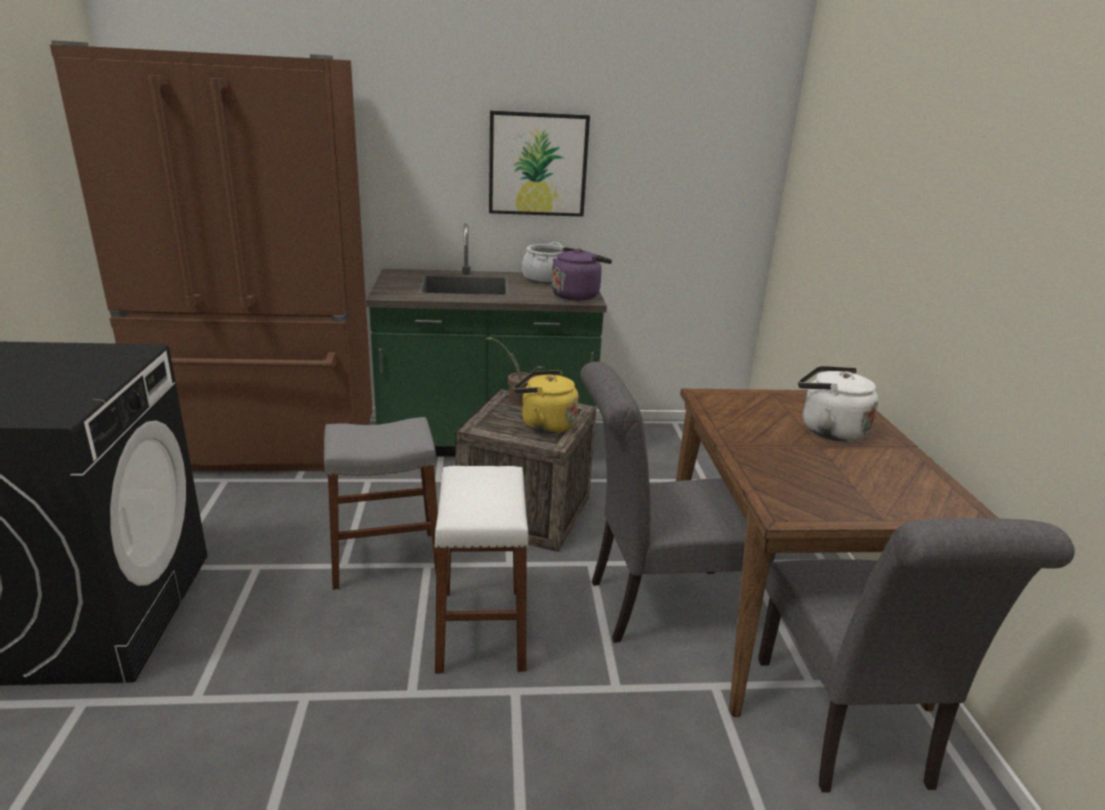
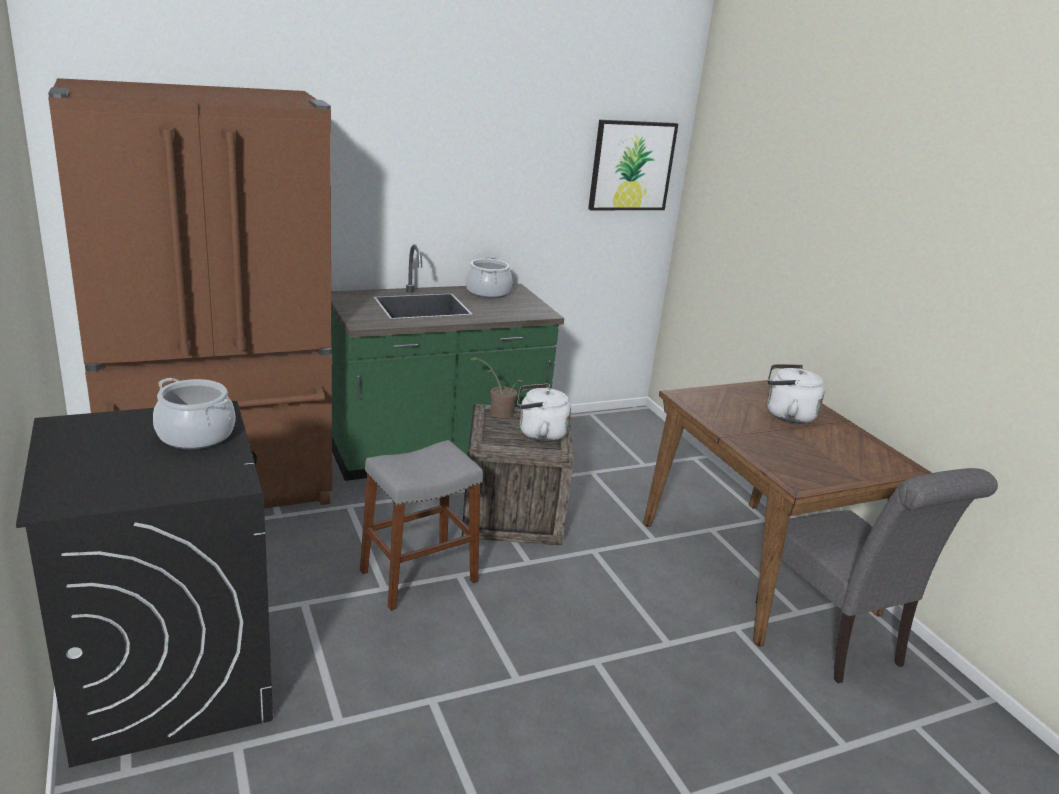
camera: 20 degrees left, 0 degrees up
(84, 369) = (196, 435): none -> cooking pot
(481, 629) = (539, 619): white stool -> none
(537, 164) = (475, 184): picture -> picture (631, 166)
(544, 425) = (539, 433): yellow kettle -> white kettle
(577, 295) = (531, 309): purple kettle -> none
(656, 605) = (663, 576): grey chair -> none

